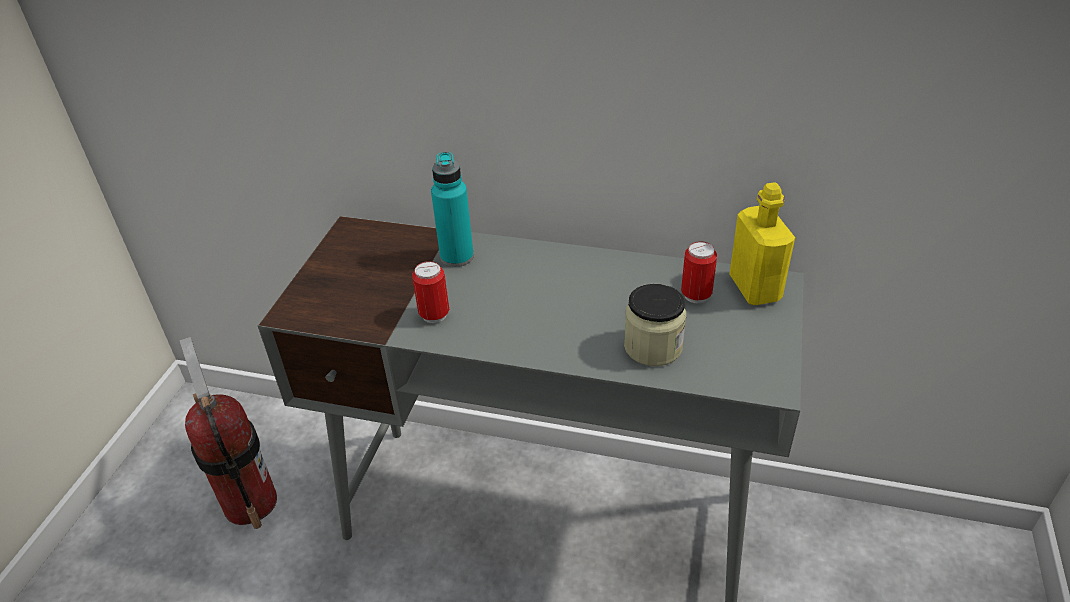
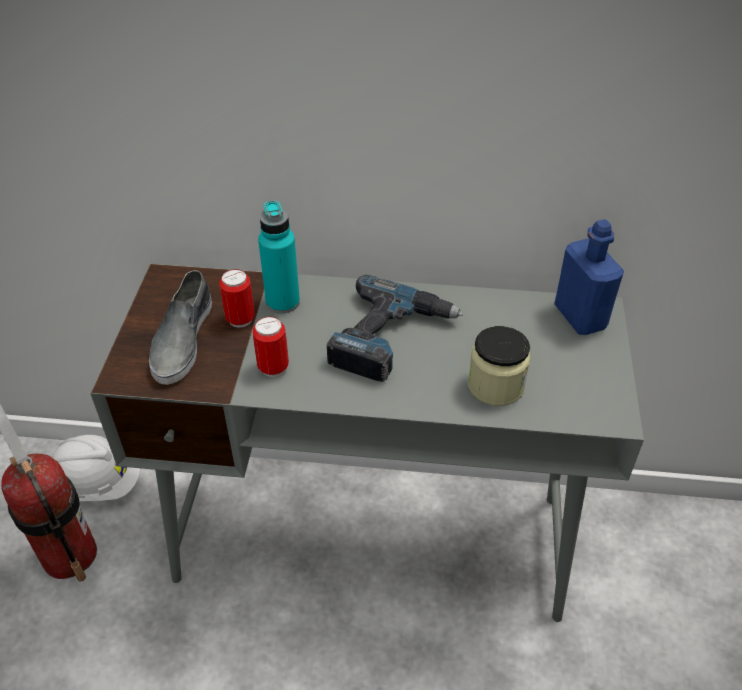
camera: 10 degrees left, 5 degrees up
(289, 438) = (99, 483): none -> white hard hat
(353, 284) = (182, 339): none -> grey shoe
(555, 295) = (390, 338): none -> power drill
(696, 295) = (526, 328): can -> can (240, 319)
(755, 288) = (580, 317): yellow bottle -> blue bottle

